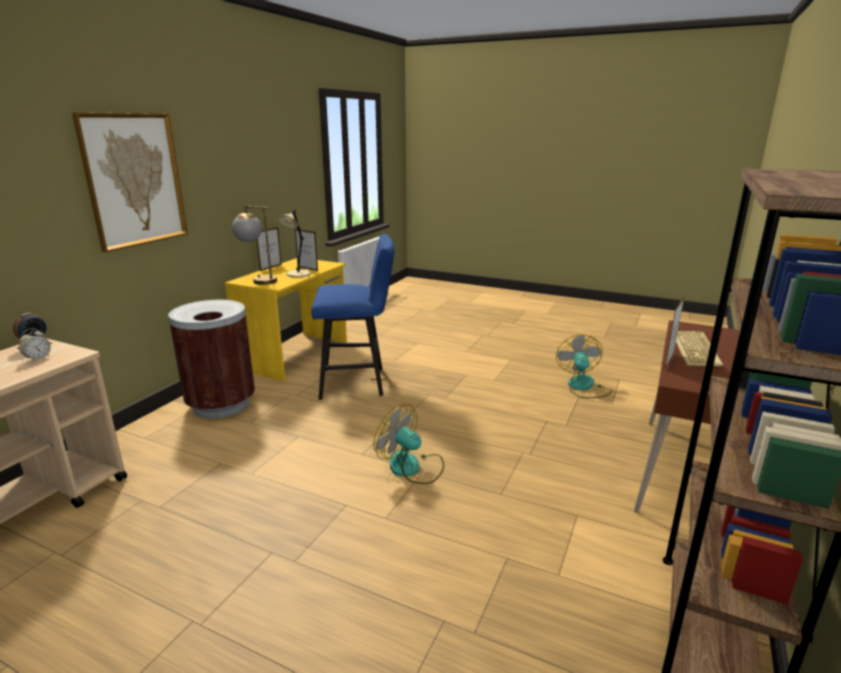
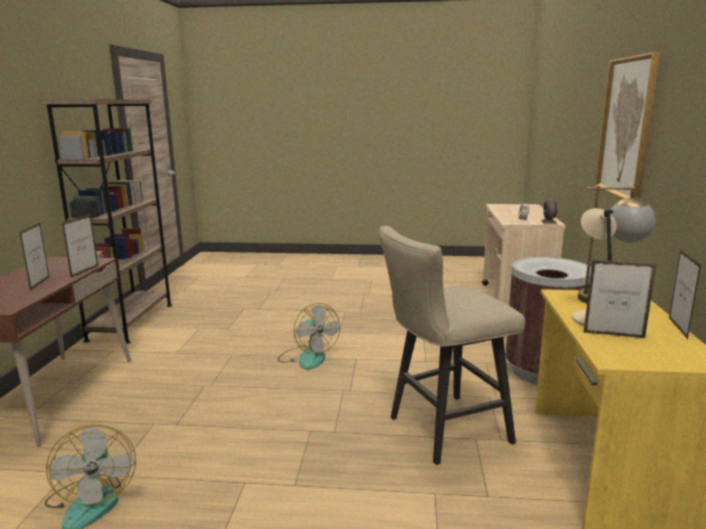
camera: 160 degrees right, 5 degrees down
(358, 382) = (441, 431): blue stool -> beige stool
(411, 468) = (307, 357): fan -> fan turned 45 degrees clockwise
(697, 350) = (40, 283): keyboard -> picture frame

